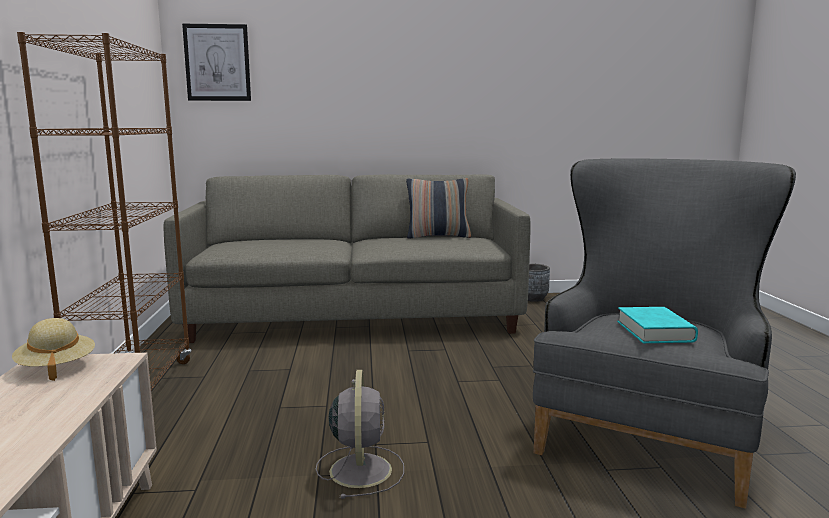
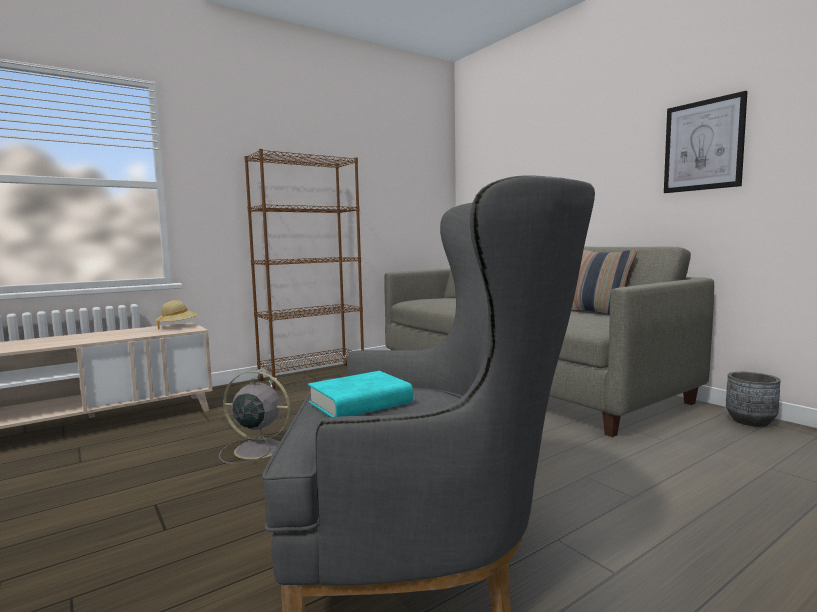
camera: 60 degrees right, 5 degrees down
(217, 63) = (481, 160): picture -> picture (703, 145)
(360, 469) = (256, 449): grey fan -> grey fan turned 135 degrees counterclockwise

